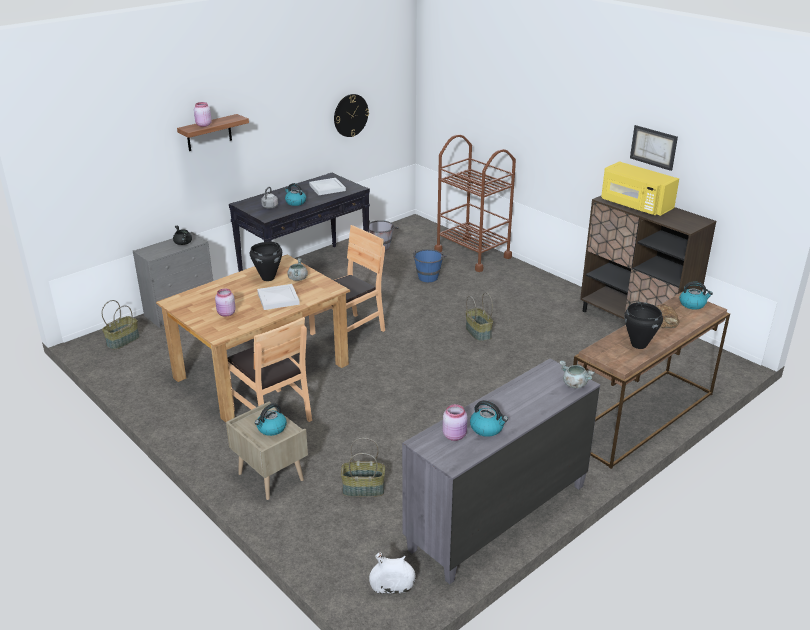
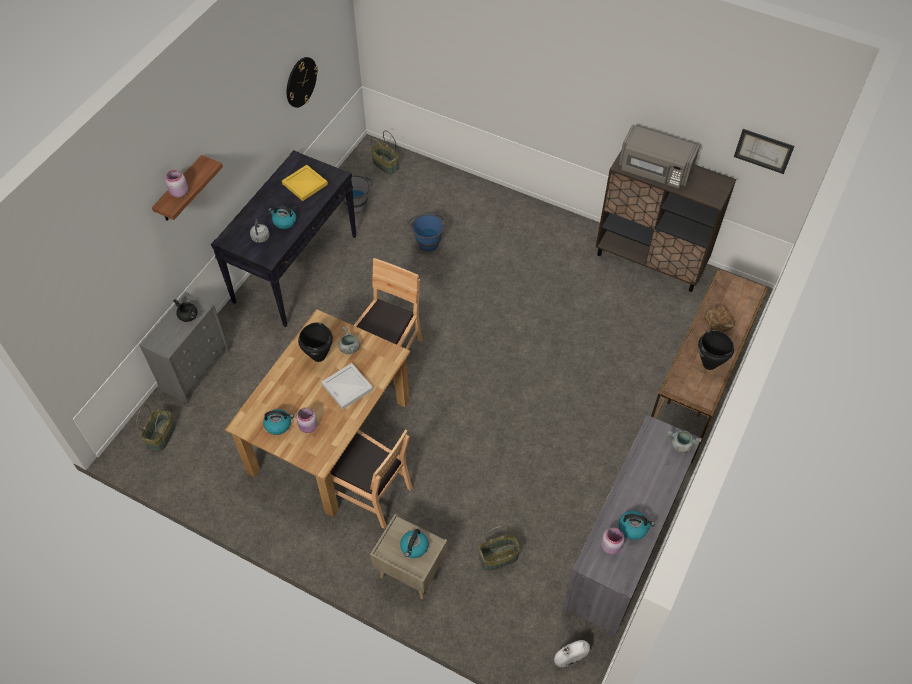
camera: 20 degrees left, 25 degrees up
(328, 188) = (305, 184): white tray -> yellow tray
(472, 254) = (457, 191): brown cart -> none
(478, 333) = (513, 316): basket -> basket (386, 164)
(635, 205) = (654, 171): yellow microwave -> grey microwave
(653, 147) = (668, 109): picture -> picture (763, 151)
(692, 304) = (735, 288): kettle -> kettle (278, 424)

